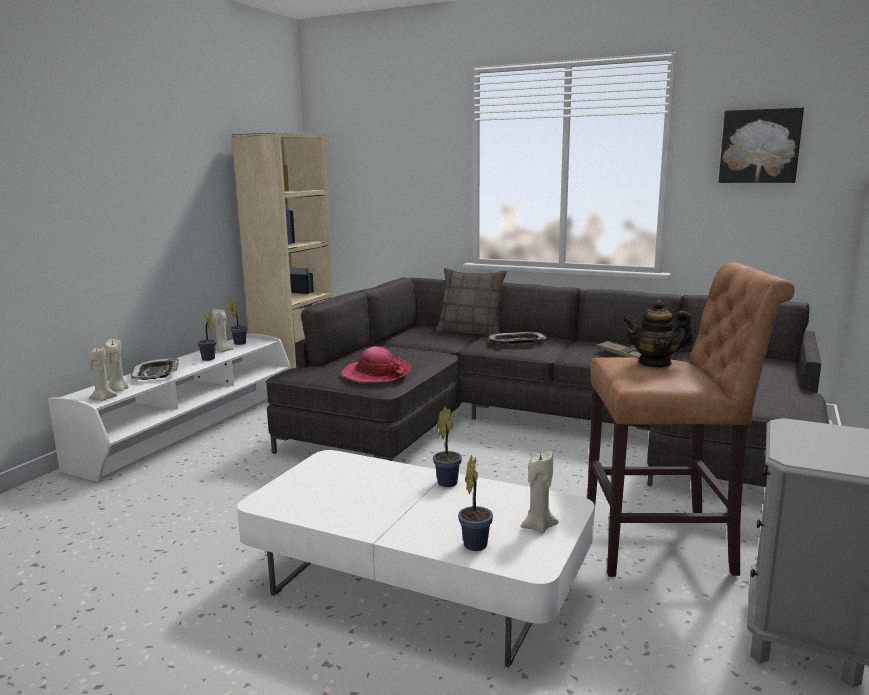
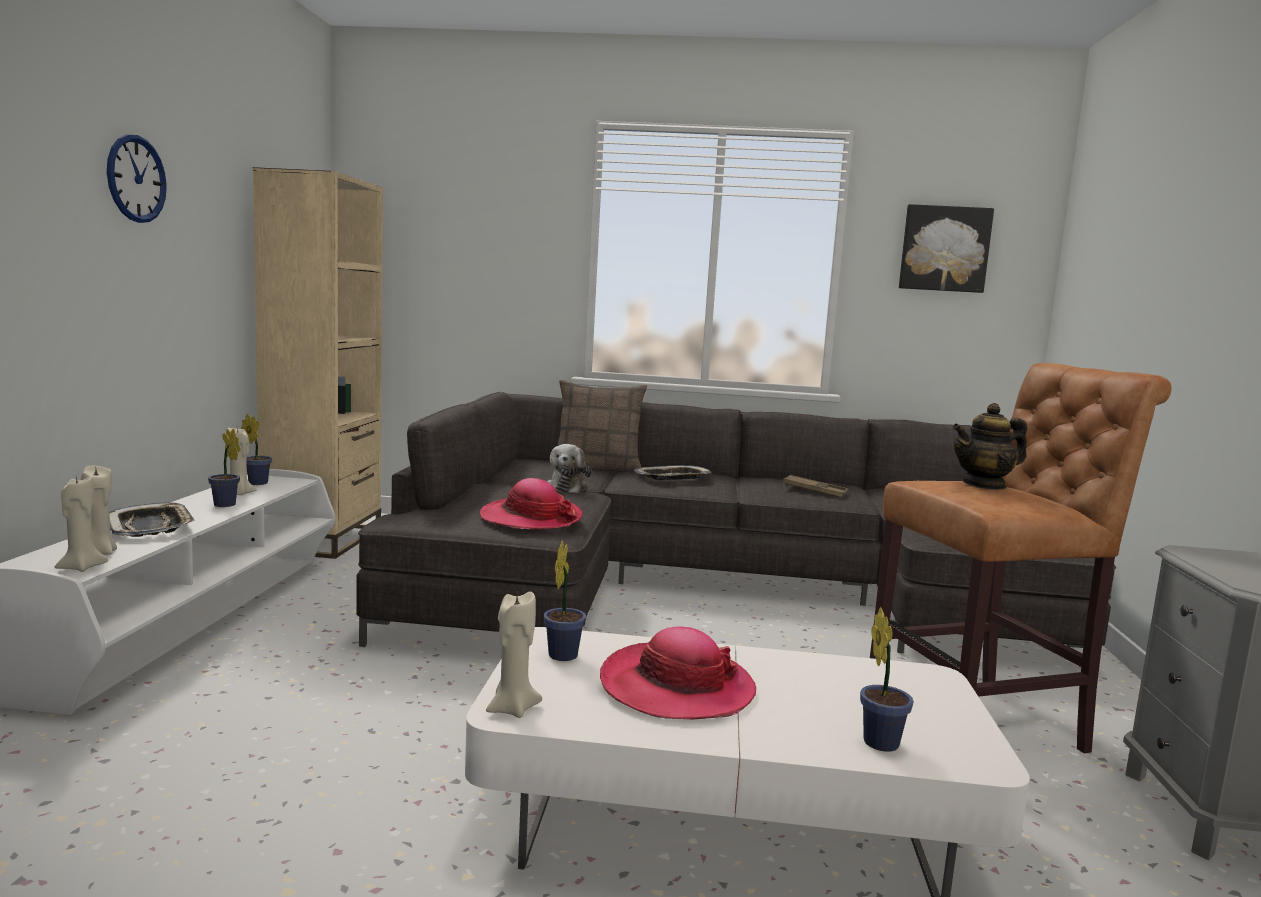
camera: 20 degrees left, 5 degrees down
(144, 158) = (136, 179): none -> wall clock
(378, 496) = (676, 687): none -> hat
(431, 349) = (567, 487): none -> plush toy
(449, 482) = (752, 659): potted plant -> potted plant (564, 654)
(538, 527) = (930, 709): beige candle -> beige candle (512, 709)

